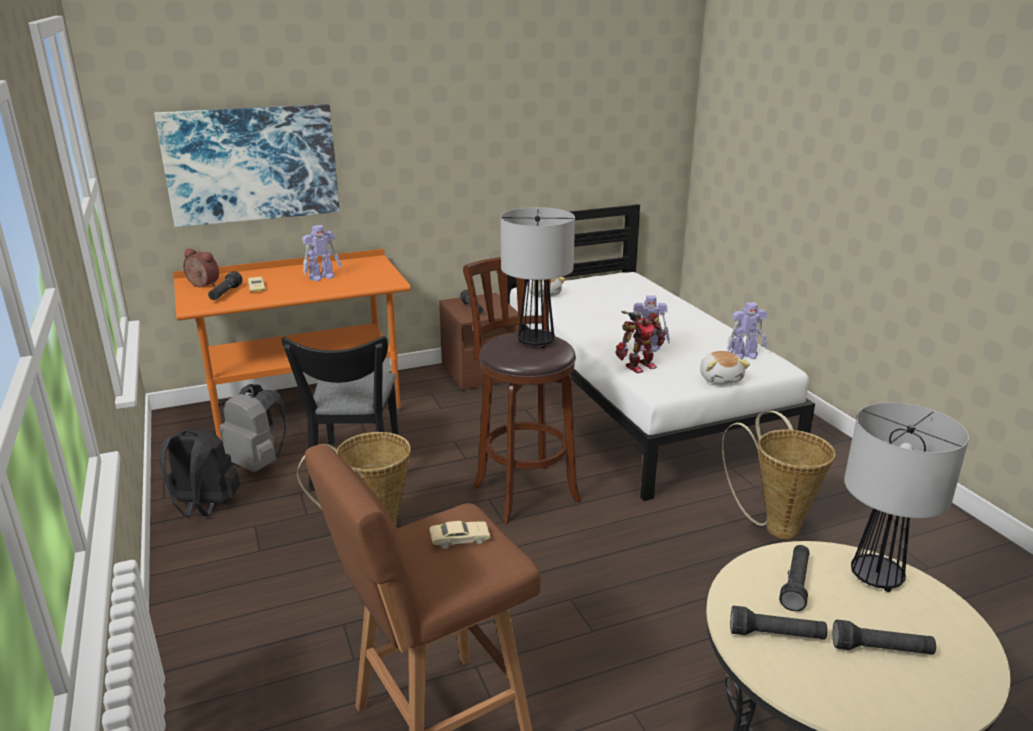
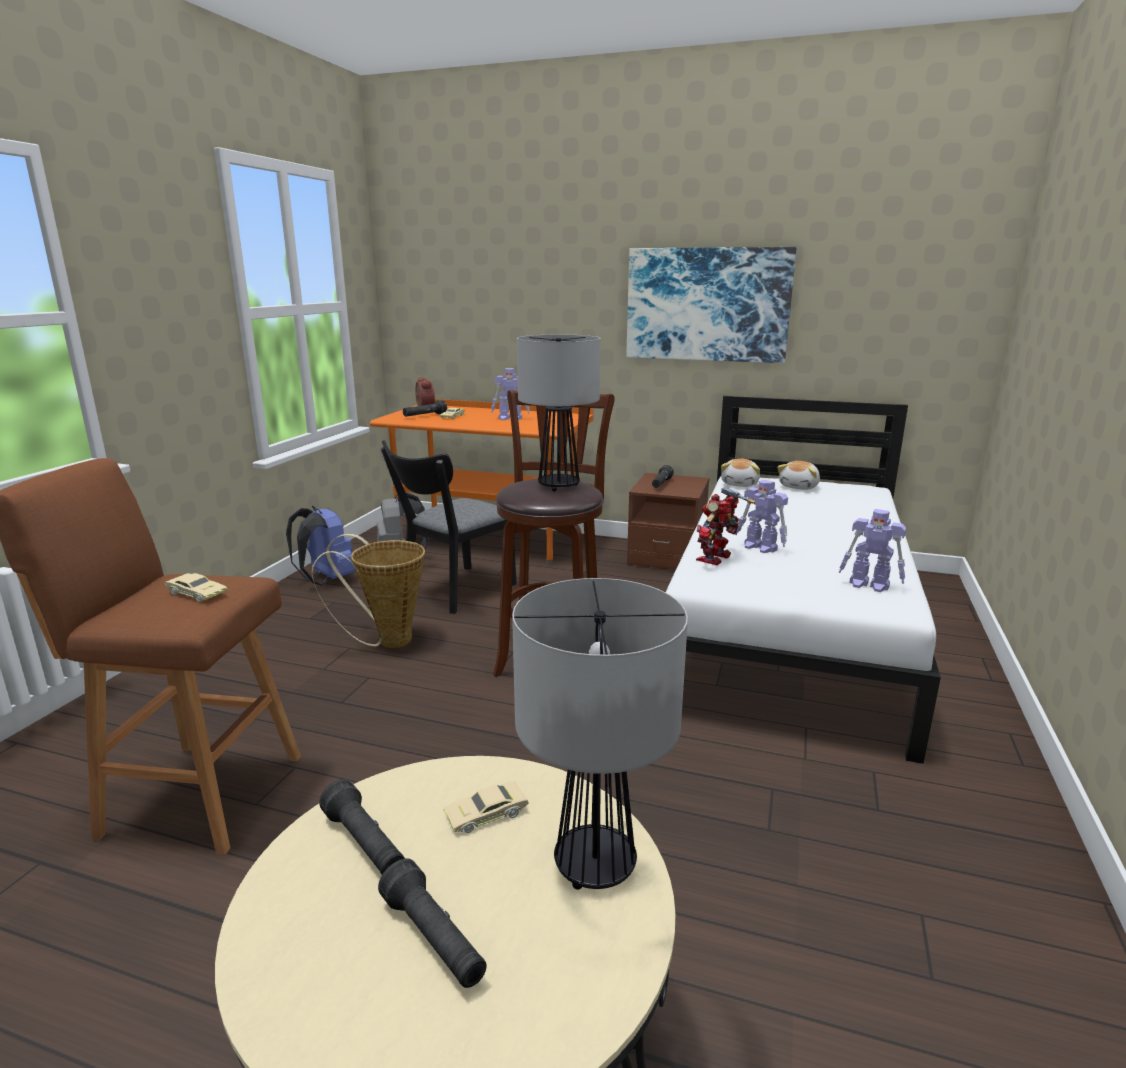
camera: 40 degrees right, 5 degrees down
(204, 507) = (326, 579): black backpack -> blue backpack
(252, 164) = (487, 312): picture -> picture (707, 304)
(639, 366) = (716, 558): toy robot -> toy robot turned 120 degrees clockwise
(721, 379) = (792, 596): plush toy -> plush toy (799, 487)
(775, 526) = (767, 808): basket -> none
(795, 584) = (486, 814): black flashlight -> beige toy car

